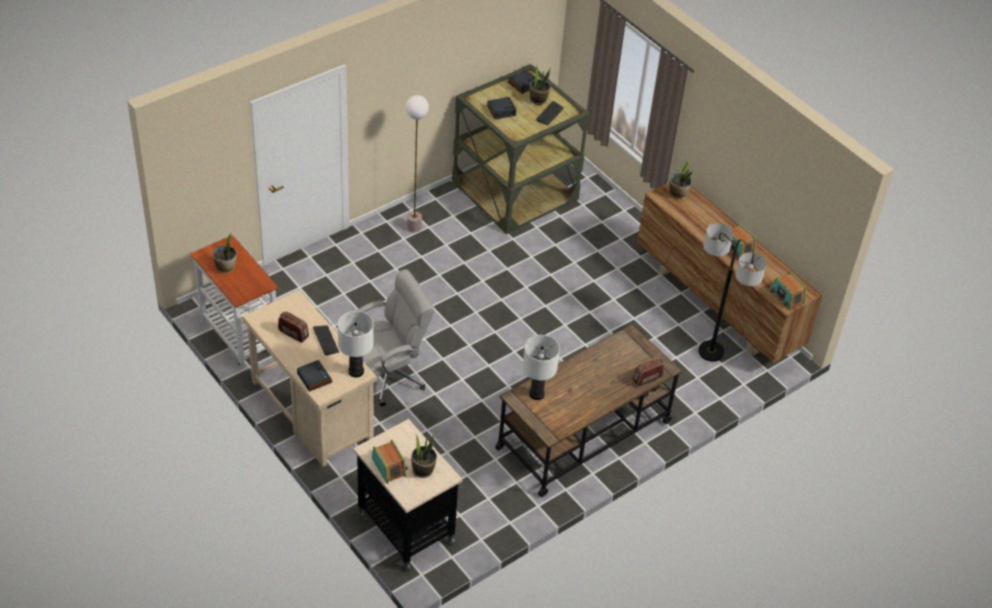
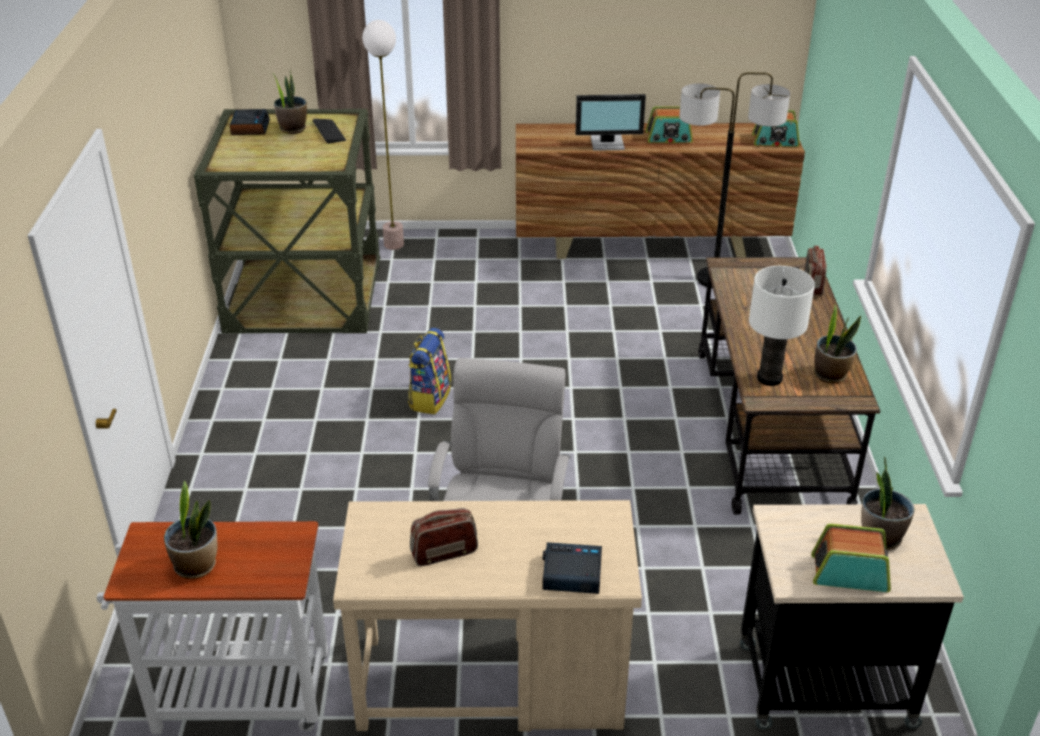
camera: 50 degrees left, 10 degrees down
(326, 340) = (497, 521): keyboard -> none
(355, 371) = (599, 518): white table lamp -> none
(414, 227) = (256, 401): floor lamp -> floor lamp (393, 244)
(477, 288) = (429, 398): none -> backpack
(501, 110) = (272, 157): alarm clock -> none
(678, 194) = (542, 135): potted plant -> potted plant (830, 374)
(698, 226) = (608, 144): none -> monitor

